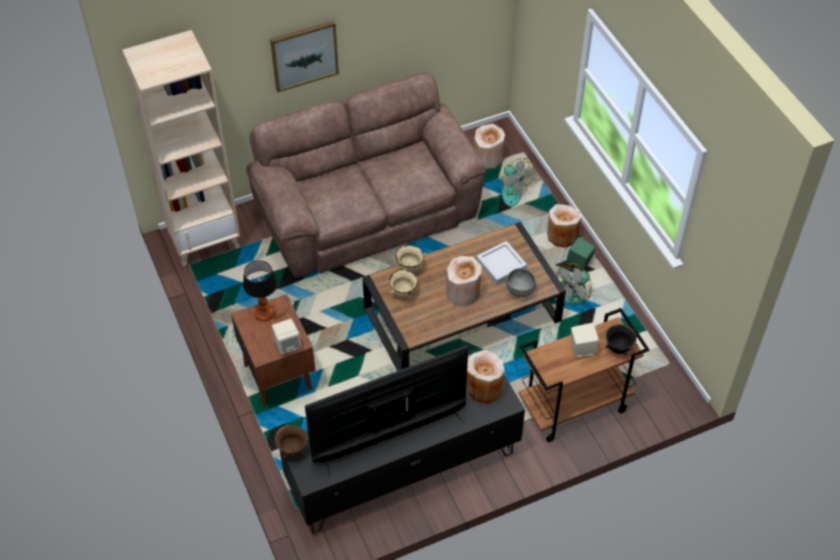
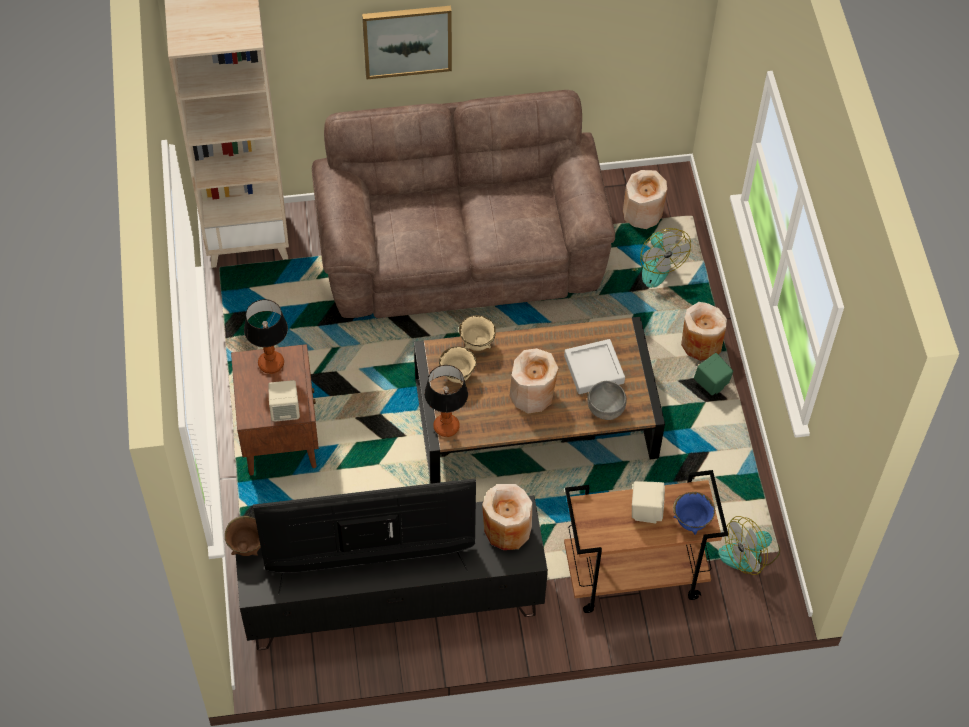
camera: 15 degrees right, 5 degrees up
(407, 330) = (446, 426): none -> table lamp
(574, 292) = (690, 424): fan -> fan (749, 553)
(618, 348) = (691, 522): black bowl -> blue bowl

